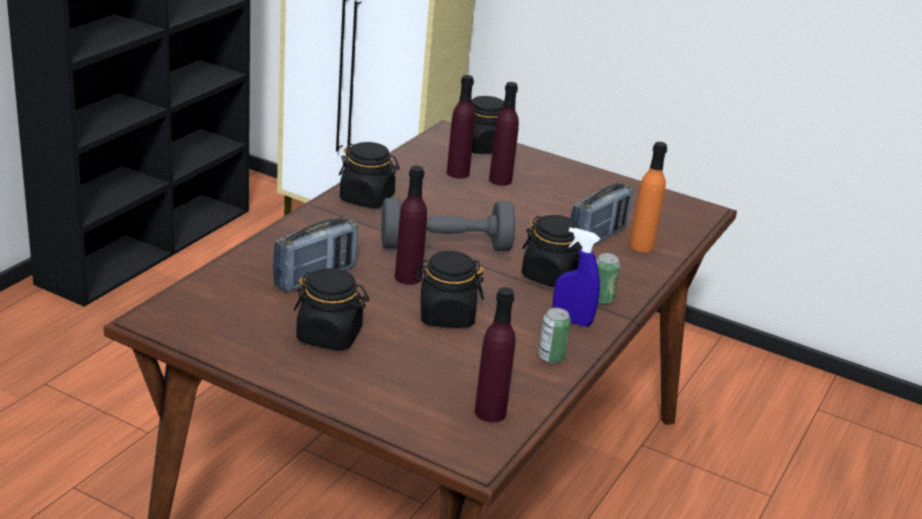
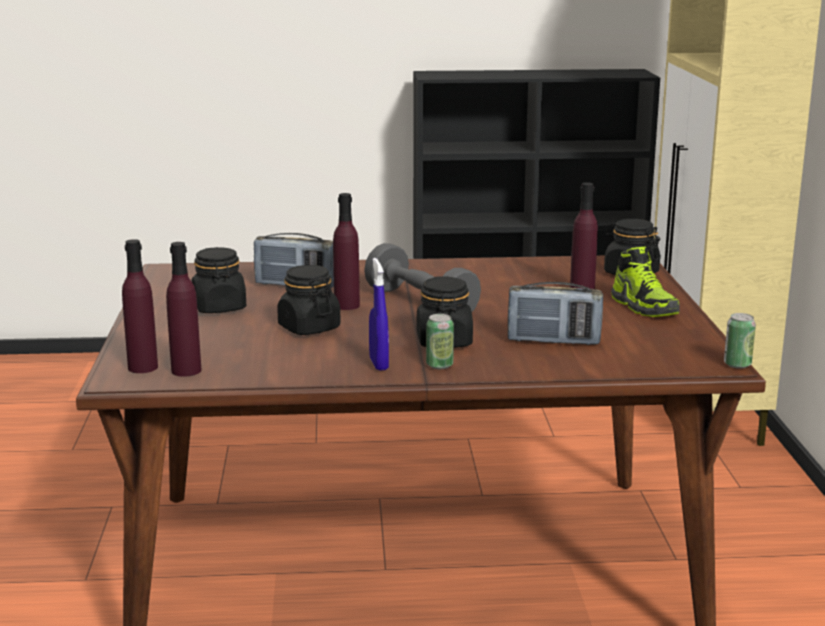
camera: 60 degrees right, 10 degrees down
(367, 199) = (447, 268): black jar -> none
(458, 173) = (559, 278): purple bottle -> purple bottle (143, 367)
(551, 357) = (304, 370): can -> can (737, 364)
(563, 178) = (644, 307): none -> shoe
(641, 245) = (578, 358): orange bottle -> none

